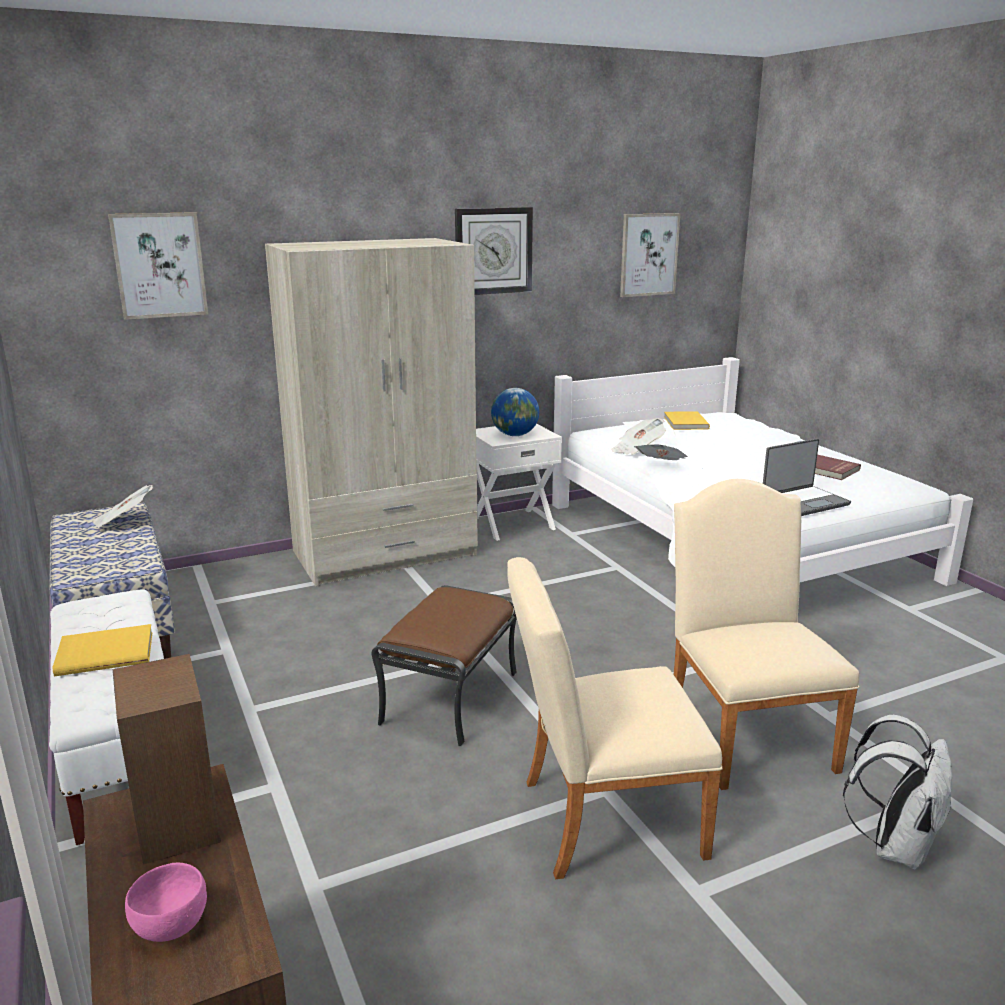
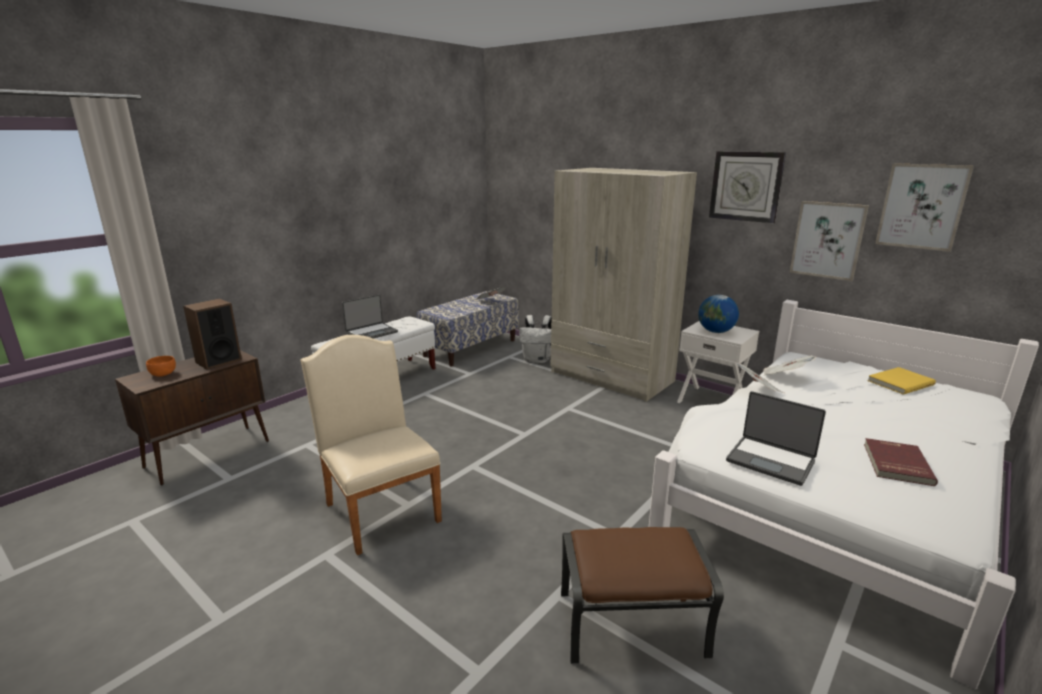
camera: 65 degrees right, 0 degrees up
(105, 653) = (371, 333): yellow book -> laptop
(159, 265) = (545, 175): picture -> picture (827, 240)
(169, 924) = (163, 374): pink bowl -> orange bowl
(449, 696) = (470, 436): brown ottoman -> brown ottoman (632, 623)
(745, 732) = (504, 551): beige chair -> none
(895, 846) = (398, 644): white backpack -> white backpack (537, 360)

